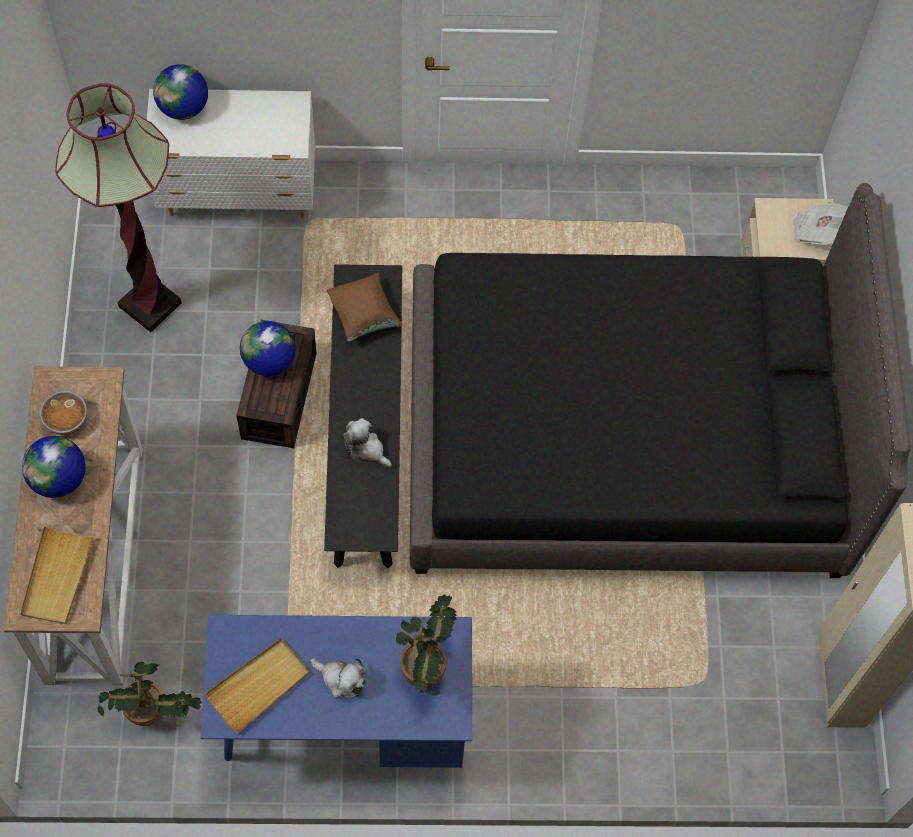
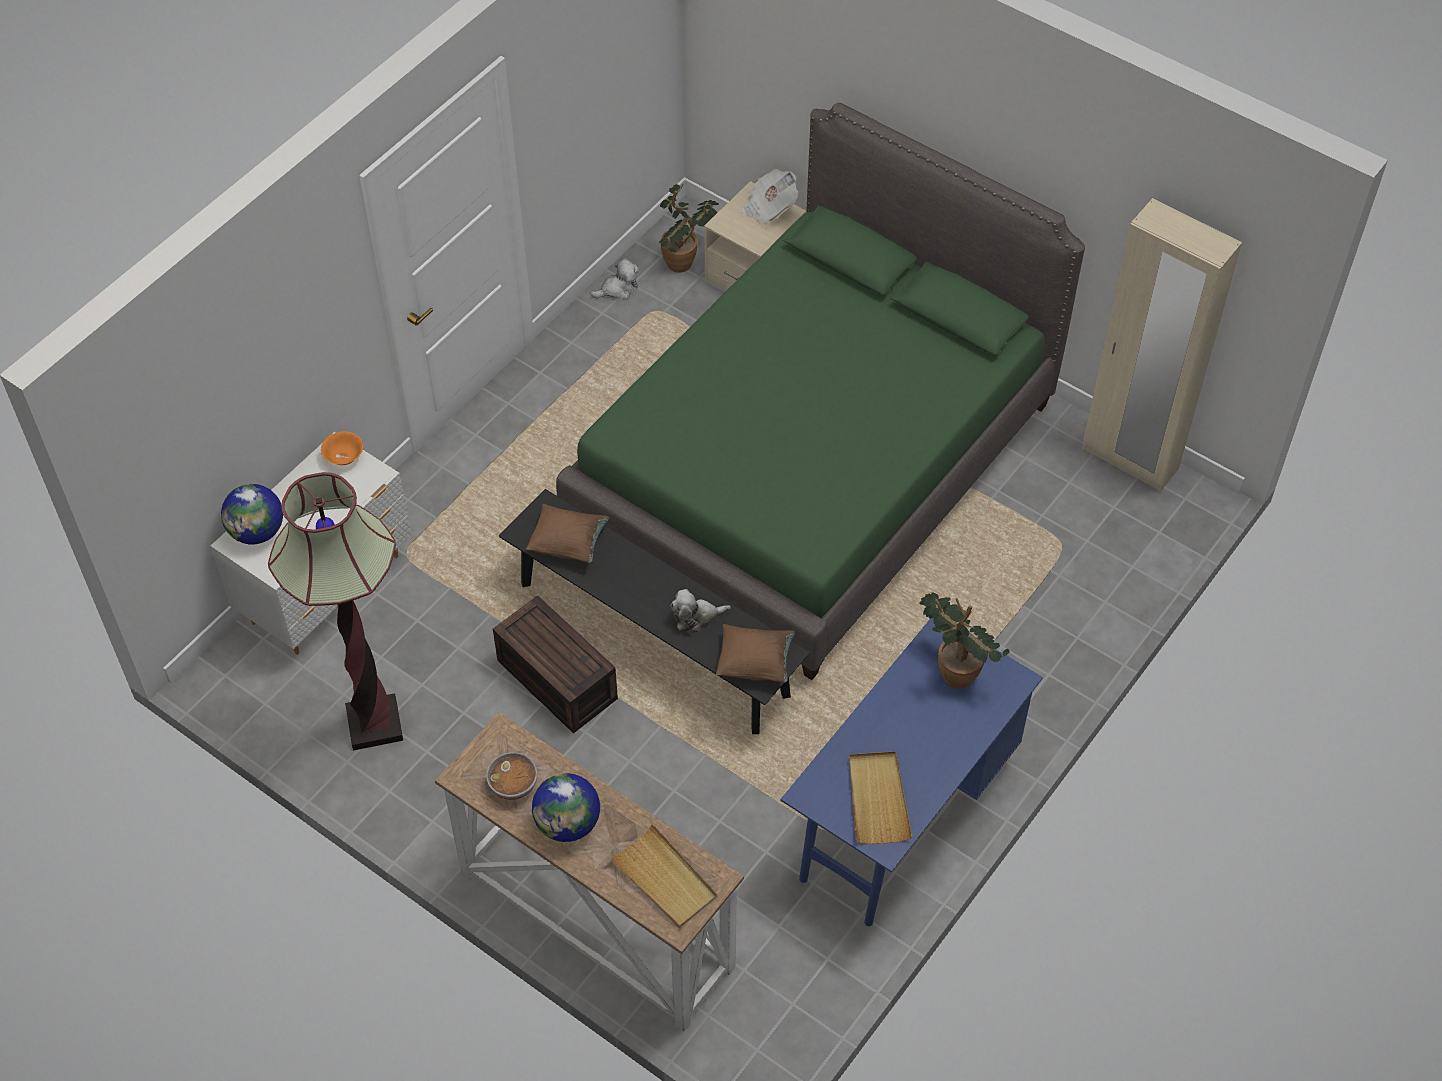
camera: 50 degrees left, 10 degrees down
(154, 715) = (783, 958): potted plant -> potted plant (685, 260)
(269, 361) = (539, 646): globe -> none
(293, 113) = (344, 457): none -> orange bowl
(342, 679) = (918, 735): plush toy -> plush toy (618, 289)
(356, 518) = (755, 663): none -> brown pillow
(625, 440) = (813, 464): black bed -> green bed

